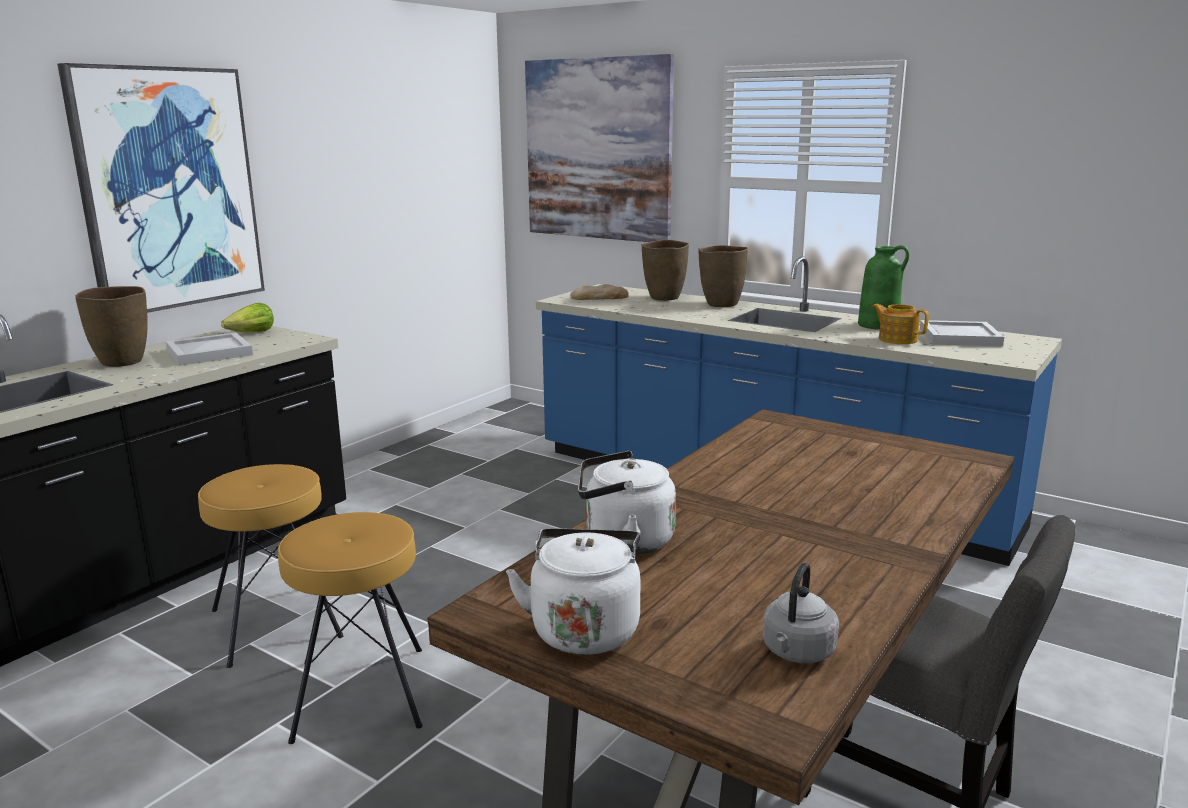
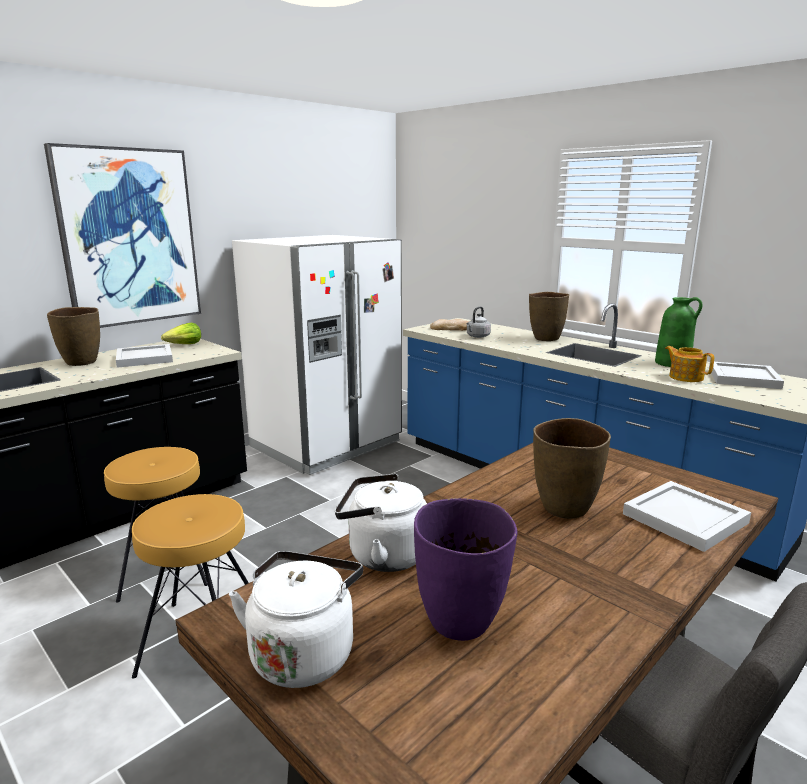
camera: 10 degrees right, 0 degrees up
(436, 461) = (326, 444): none -> white fridge
(598, 150) = (463, 215): picture -> none
(664, 298) = (503, 331): brown vase -> brown vase (565, 509)
(733, 589) = (461, 622): none -> purple vase
(797, 653) = (497, 714): grey kettle -> grey kettle (477, 336)
(928, 482) = (687, 518): none -> white tray

